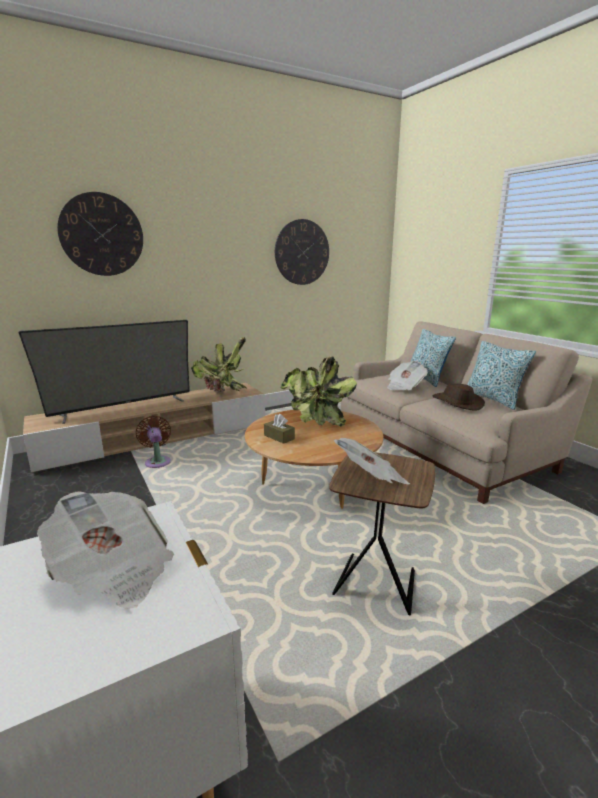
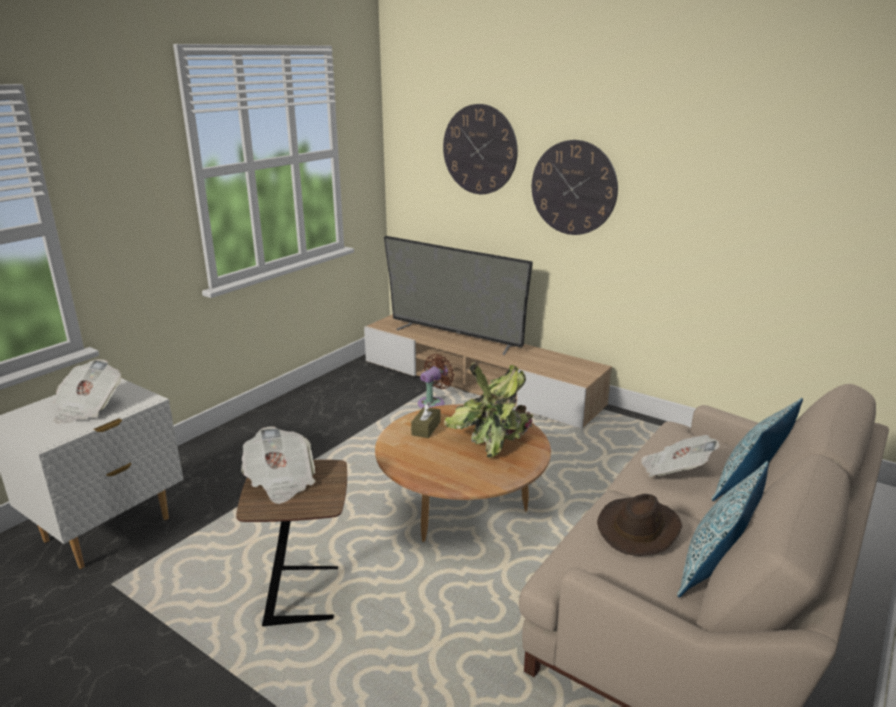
camera: 65 degrees right, 5 degrees up
(223, 393) = (553, 366): potted plant -> none
(302, 252) = (744, 197): wall clock -> wall clock (573, 188)

